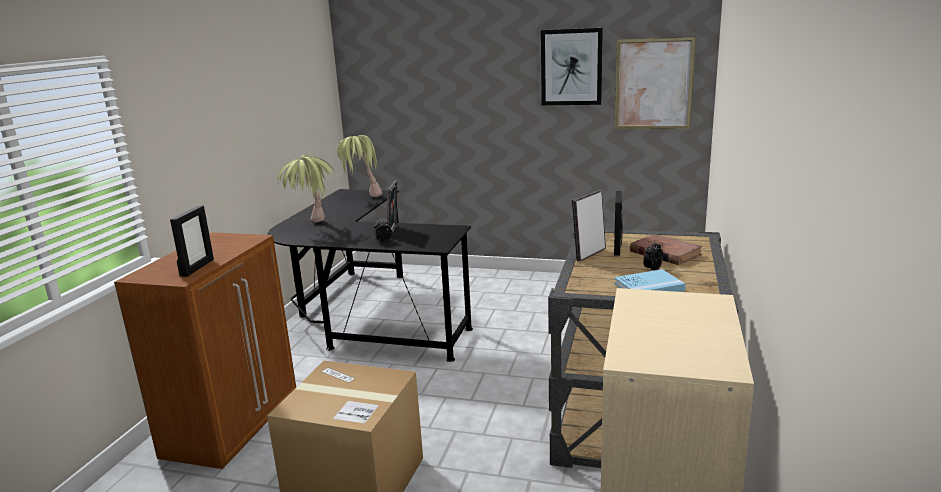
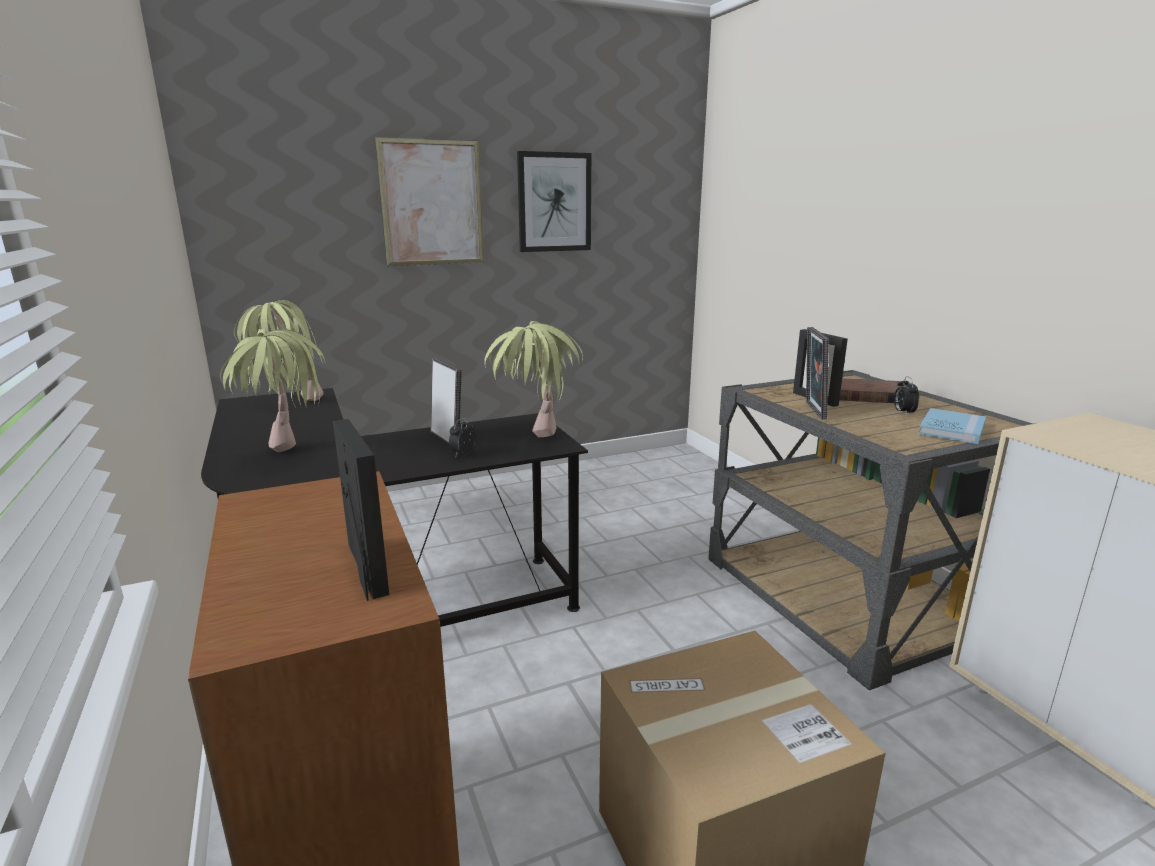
camera: 40 degrees left, 0 degrees up
(426, 243) = (533, 445): none -> potted plant
(653, 84) = (643, 225): picture -> picture (432, 203)

